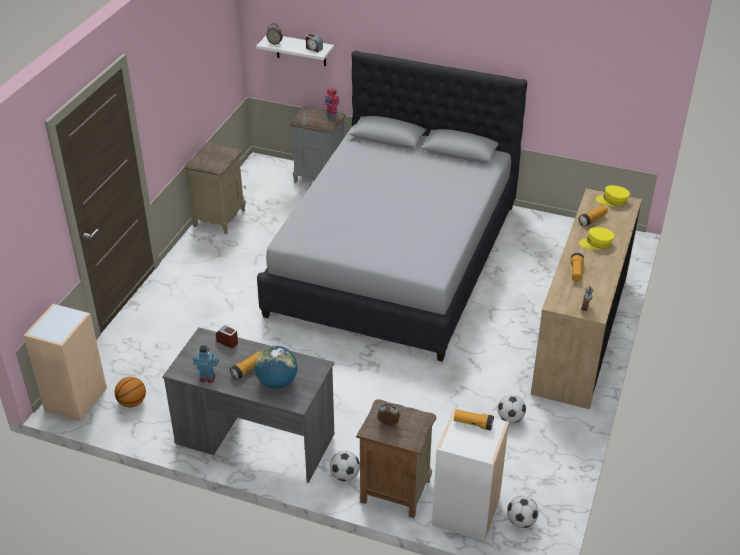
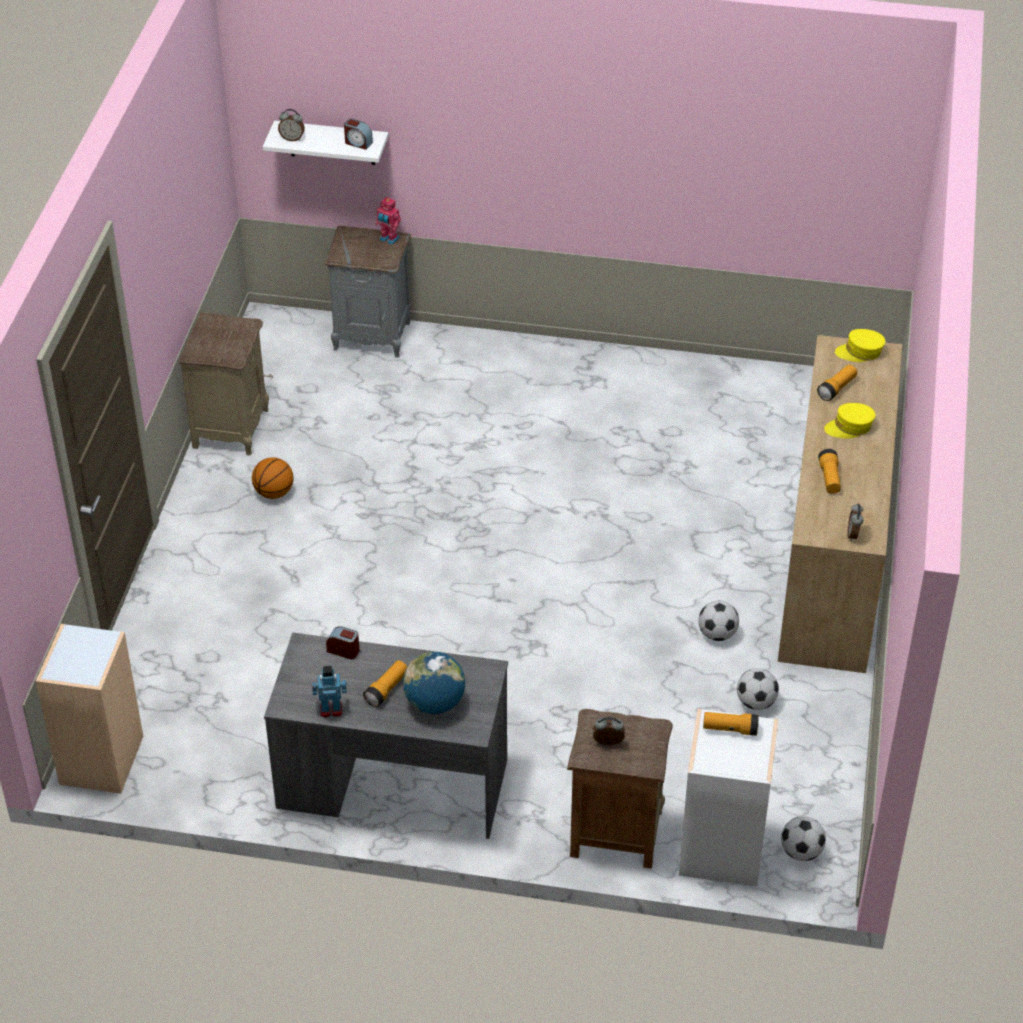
camera: 10 degrees left, 5 degrees up
(132, 402) = (190, 753): basketball -> basketball (274, 493)
(345, 475) = (538, 821): football -> football (717, 634)
(396, 258) = (529, 465): grey bed -> none

